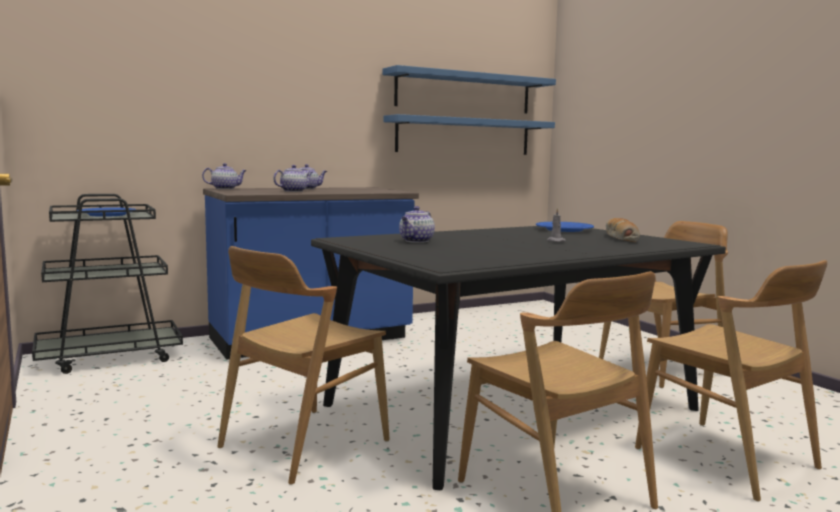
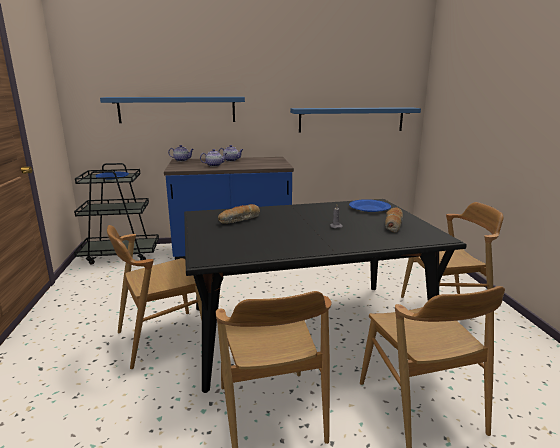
camera: 20 degrees right, 10 degrees up
(416, 241) = (240, 220): teapot -> bread
(464, 92) = (352, 88): blue shelf -> blue shelf (177, 109)

